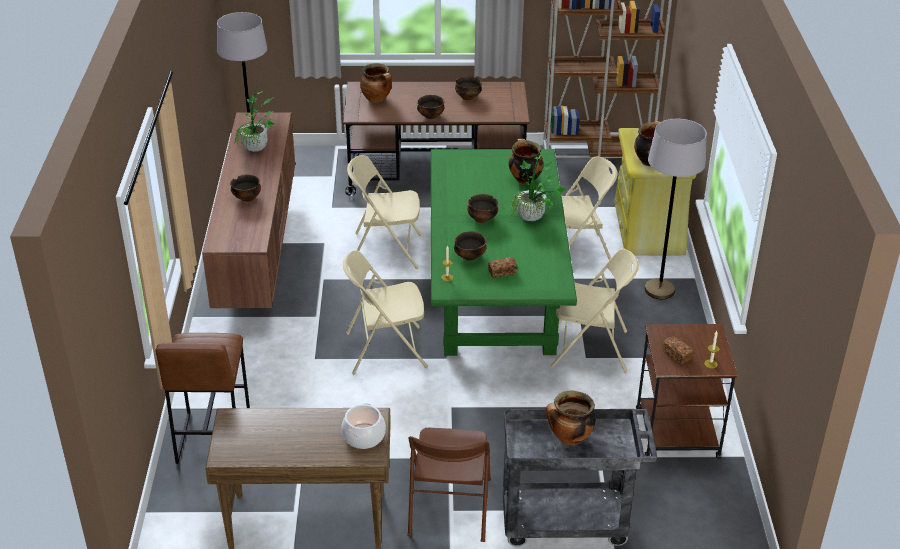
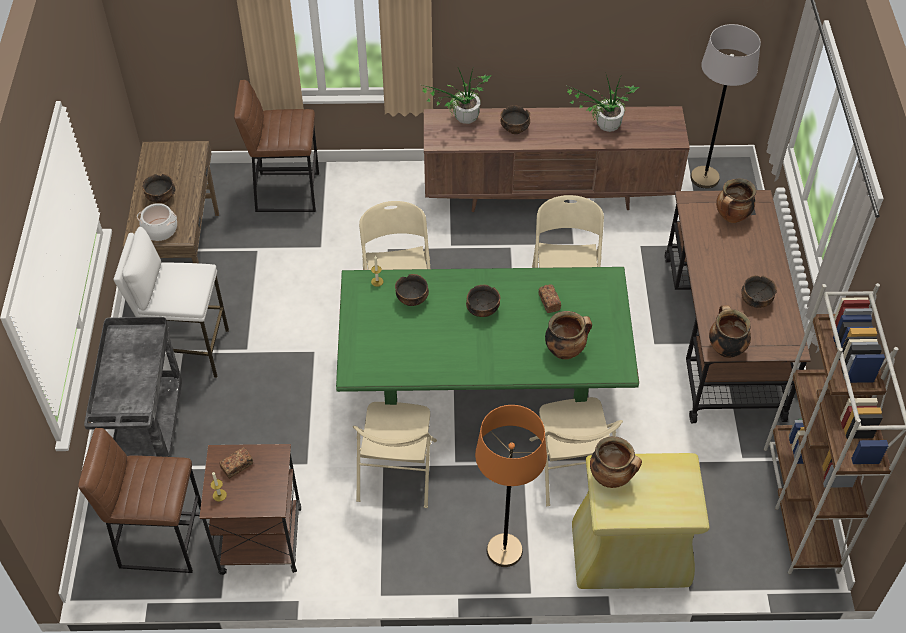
camera: 90 degrees right, 15 degrees up
(430, 116) = (701, 266): bowl -> bowl (161, 198)
(449, 507) = (187, 350): brown chair -> white stool
(502, 272) = (384, 326): bread -> bread (549, 302)
(534, 220) = (480, 356): potted plant -> potted plant (461, 121)
(569, 438) = (134, 370): cooking pot -> cooking pot (725, 348)
(659, 290) = (504, 551): grey floor lamp -> orange floor lamp
(693, 505) = (160, 540): none -> brown stool

